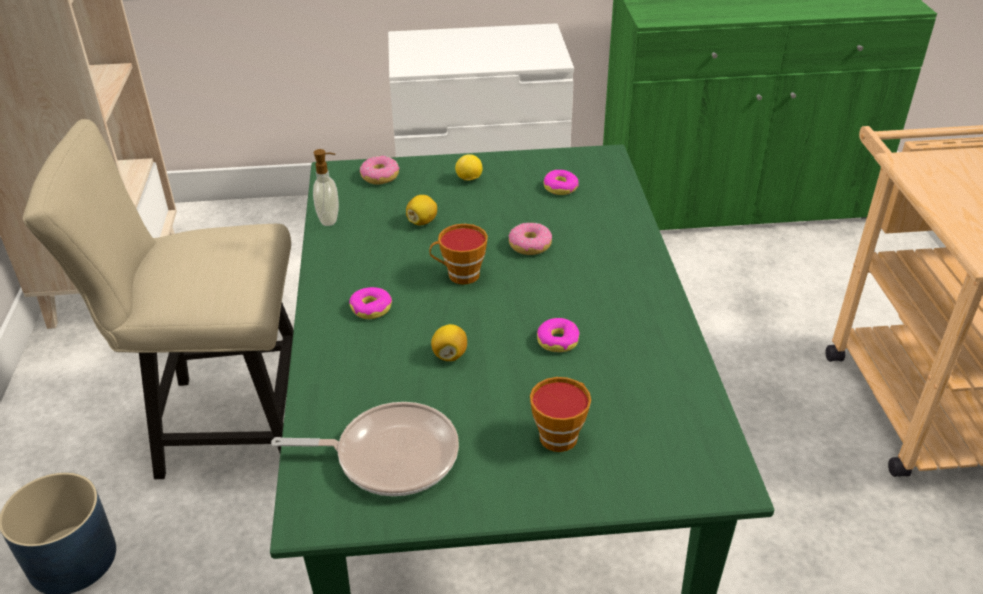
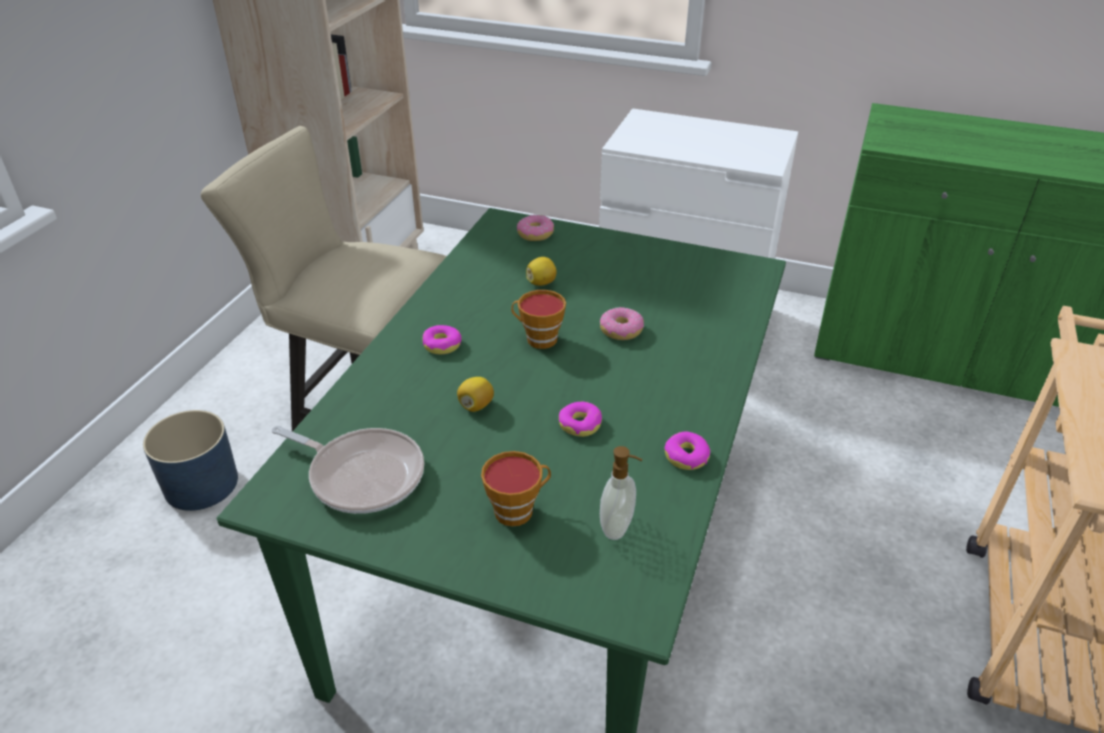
camera: 25 degrees right, 0 degrees up
(330, 219) = (466, 260): soap dispenser -> soap dispenser (618, 527)
(469, 179) = (611, 256): lemon -> none
(560, 187) = (690, 285): donut -> donut (686, 457)

